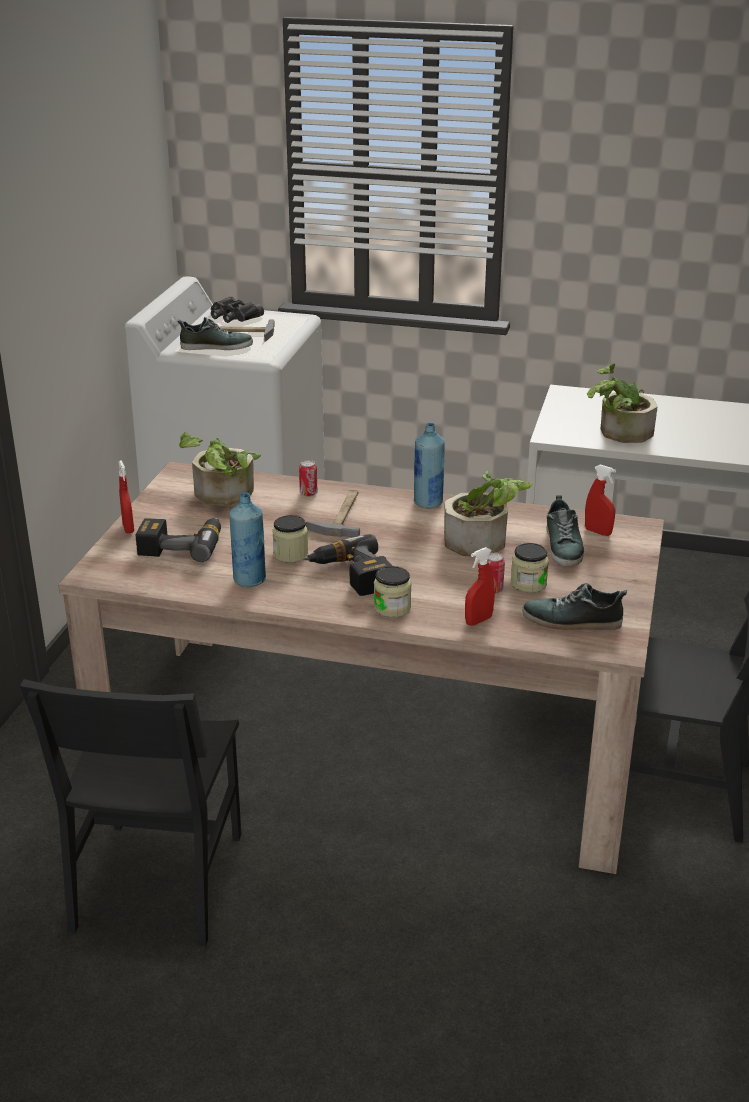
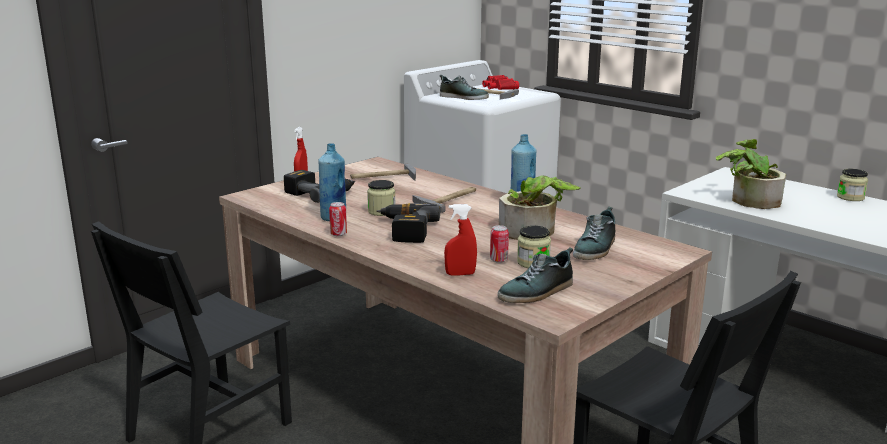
camera: 30 degrees right, 10 degrees down
(222, 496) = (383, 177): potted plant -> hammer
(234, 316) = (499, 87): black binoculars -> red binoculars
(308, 493) = (443, 185): can -> can (338, 234)
(392, 608) = (406, 252): jar -> jar (850, 197)
(572, 621) = (537, 292): shoe -> shoe turned 75 degrees counterclockwise
(598, 532) = (638, 246): red spray bottle -> none

